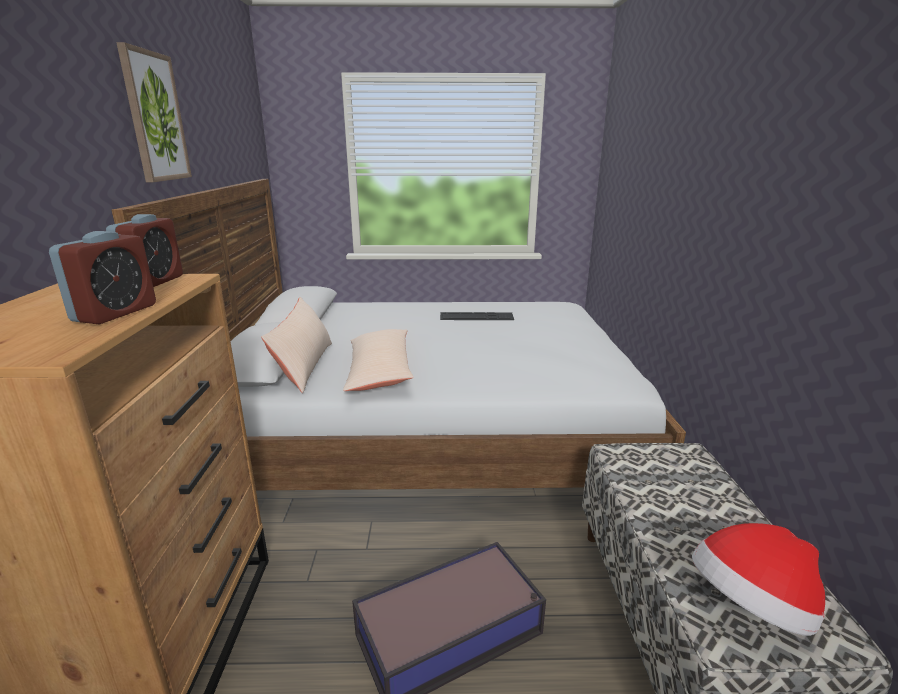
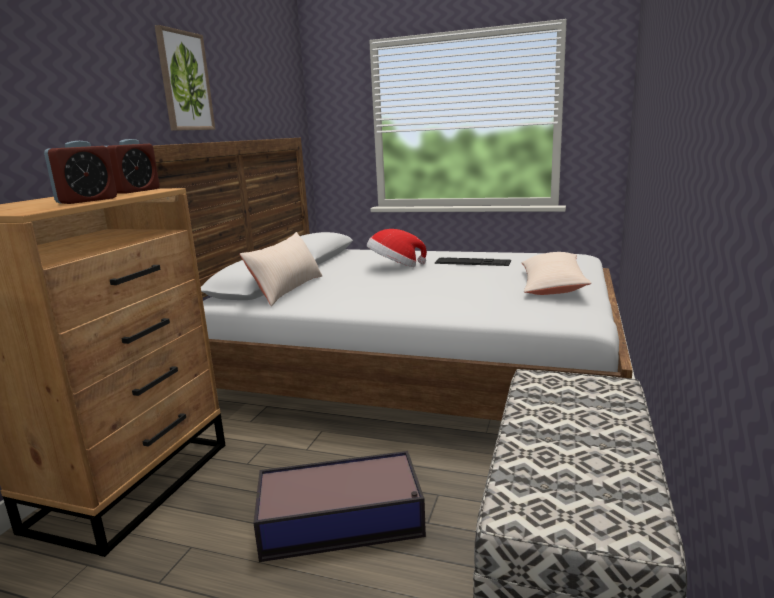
camera: 20 degrees right, 5 degrees down
(379, 370) = (346, 295): beige pillow -> beige pillow (552, 285)
(750, 608) = (566, 500): hat -> hat (395, 267)

